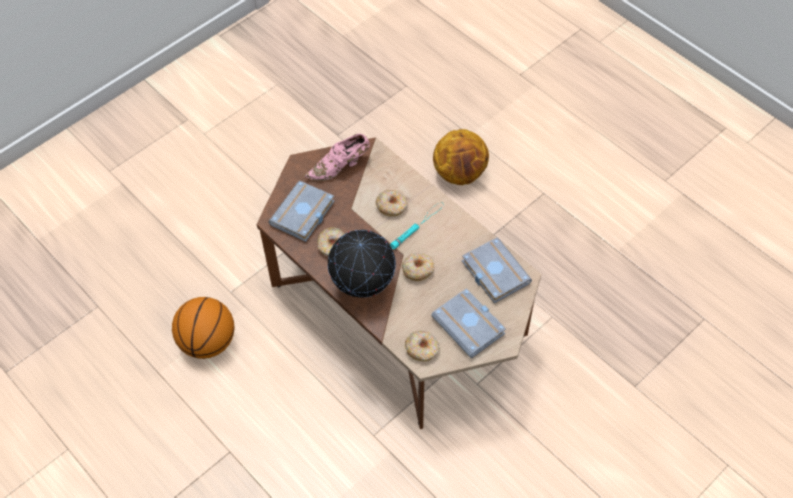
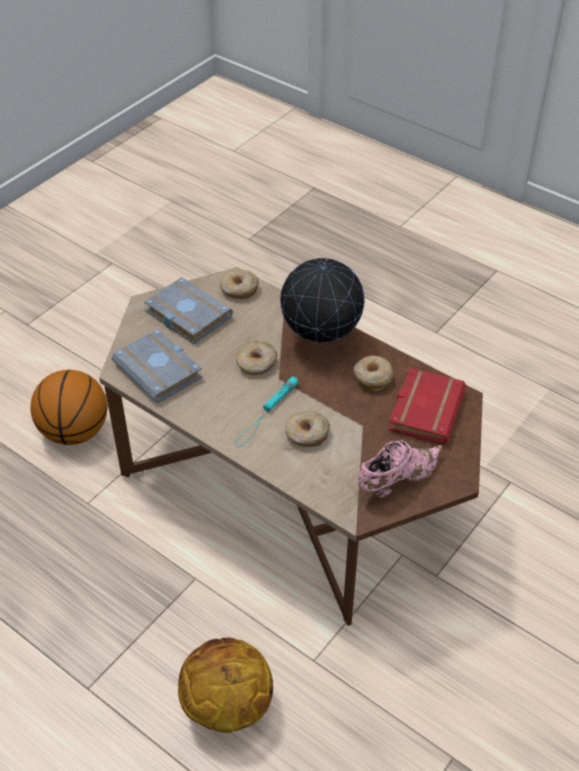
camera: 170 degrees right, 10 degrees down
(207, 342) = (509, 423): basketball -> basketball (75, 431)
(303, 215) = (424, 409): grey book -> red book

